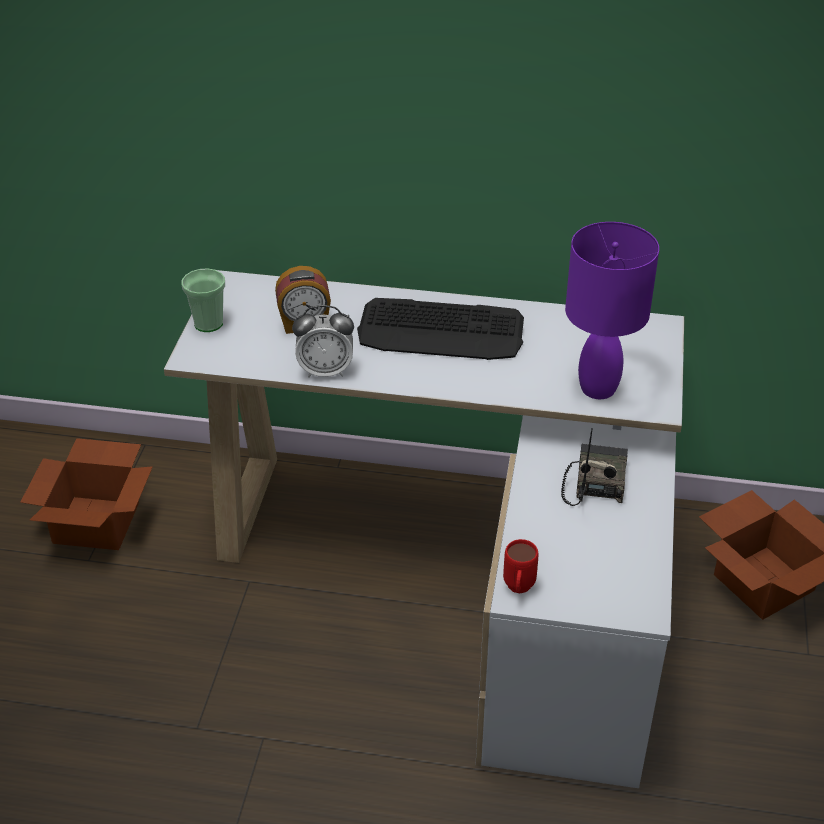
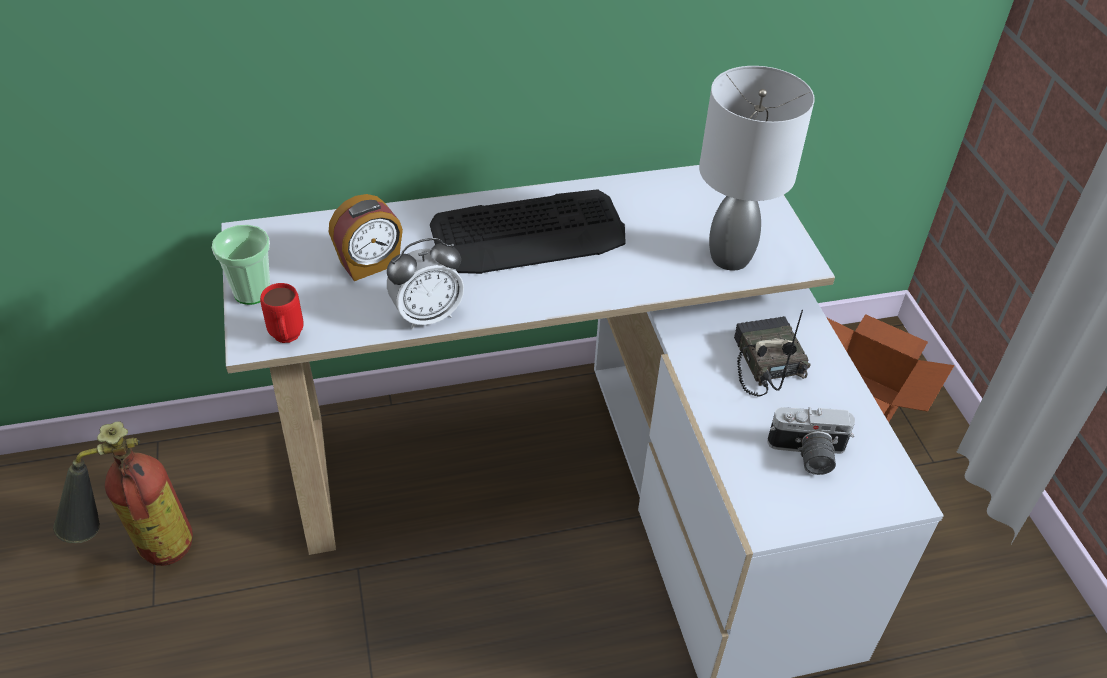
camera: 25 degrees left, 5 degrees up
(98, 521) = (143, 552): cardboard box -> fire extinguisher
(518, 590) = (766, 515): red mug -> red mug (287, 339)
(582, 559) = (807, 455): none -> camera
(598, 387) = (729, 257): purple table lamp -> grey table lamp

